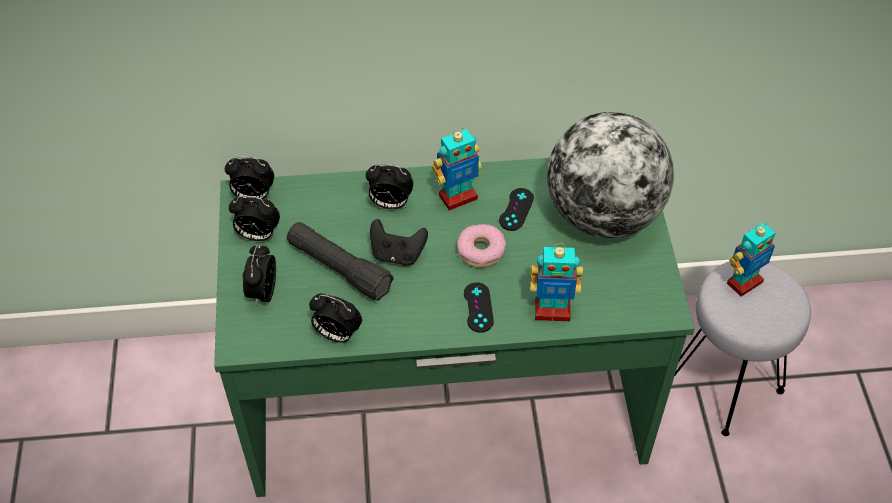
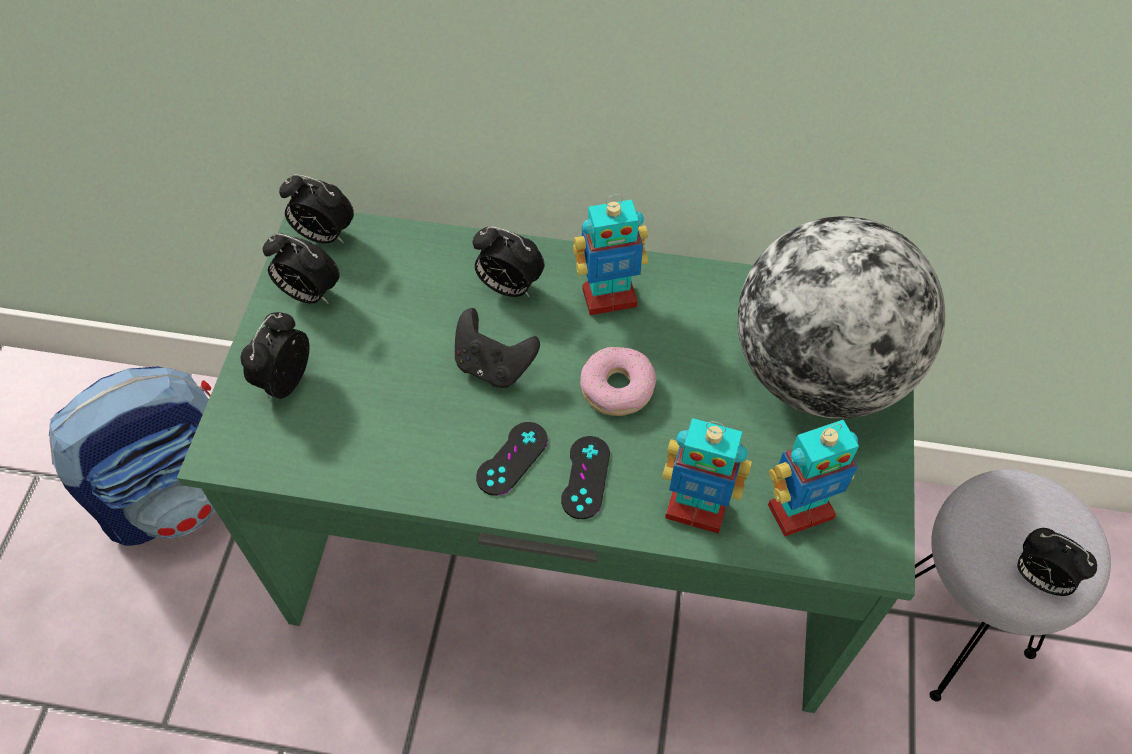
camera: 15 degrees right, 5 degrees up
(141, 427) = (181, 494): none -> backpack
(336, 334) = (364, 470): alarm clock -> alarm clock (1038, 577)
(339, 268) = (403, 369): black flashlight -> none
(516, 209) = (689, 335): black game controller -> black game controller (512, 458)
(743, 282) = (1015, 508): toy robot -> toy robot (799, 510)

